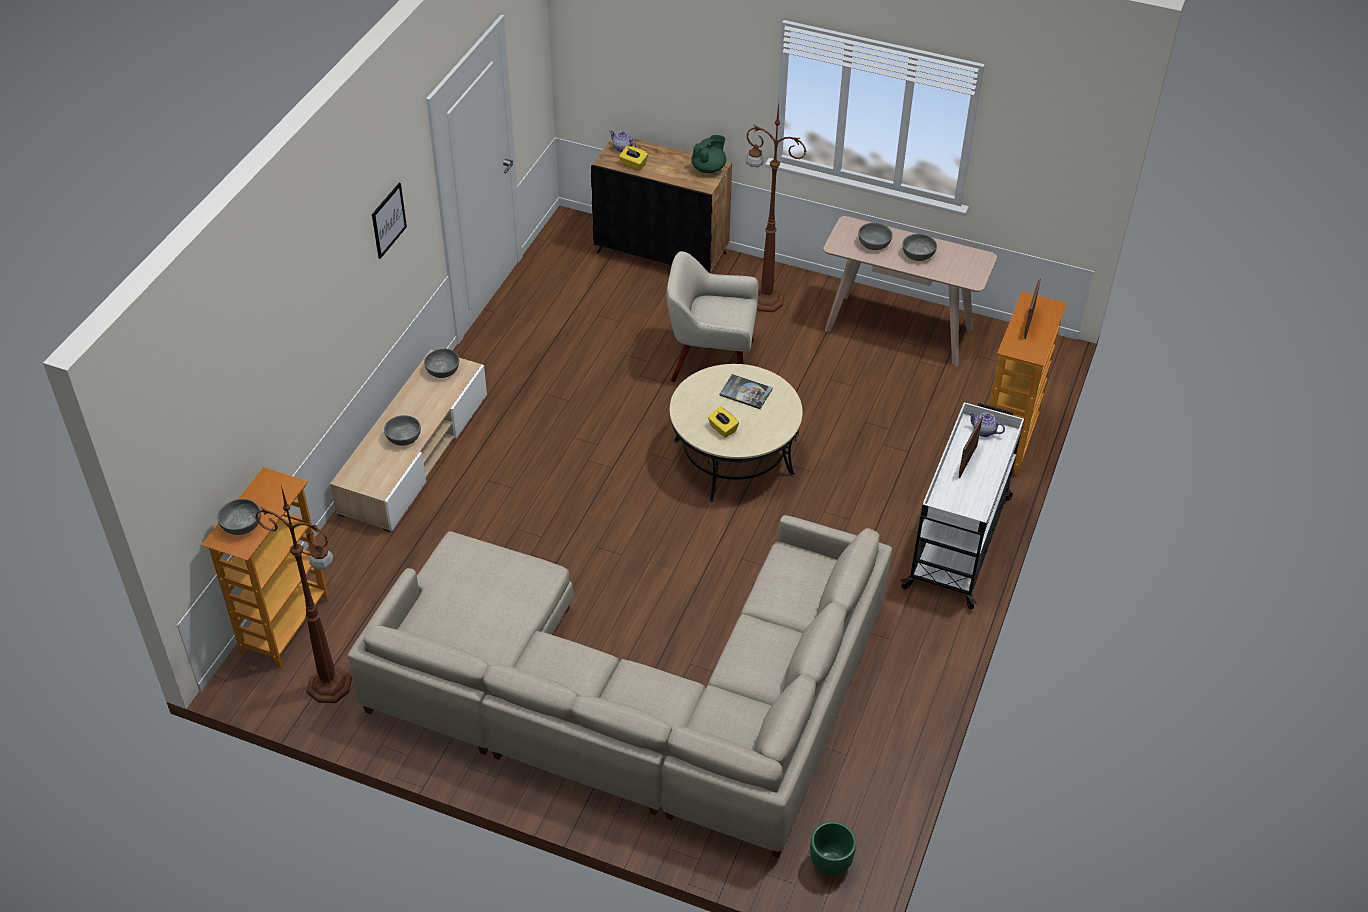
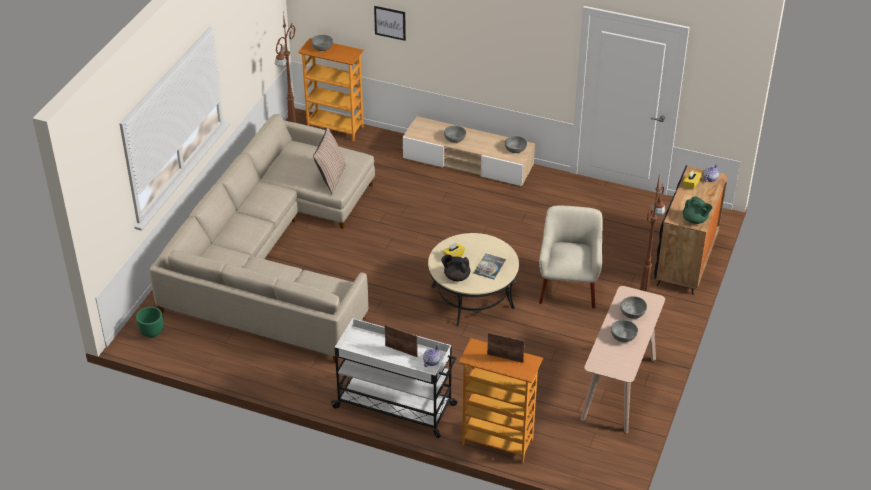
camera: 90 degrees right, 5 degrees down
(388, 220) = (519, 36): picture -> picture (390, 23)
(512, 580) = (330, 178): none -> pillow
(768, 427) = (456, 276): none -> black teapot

